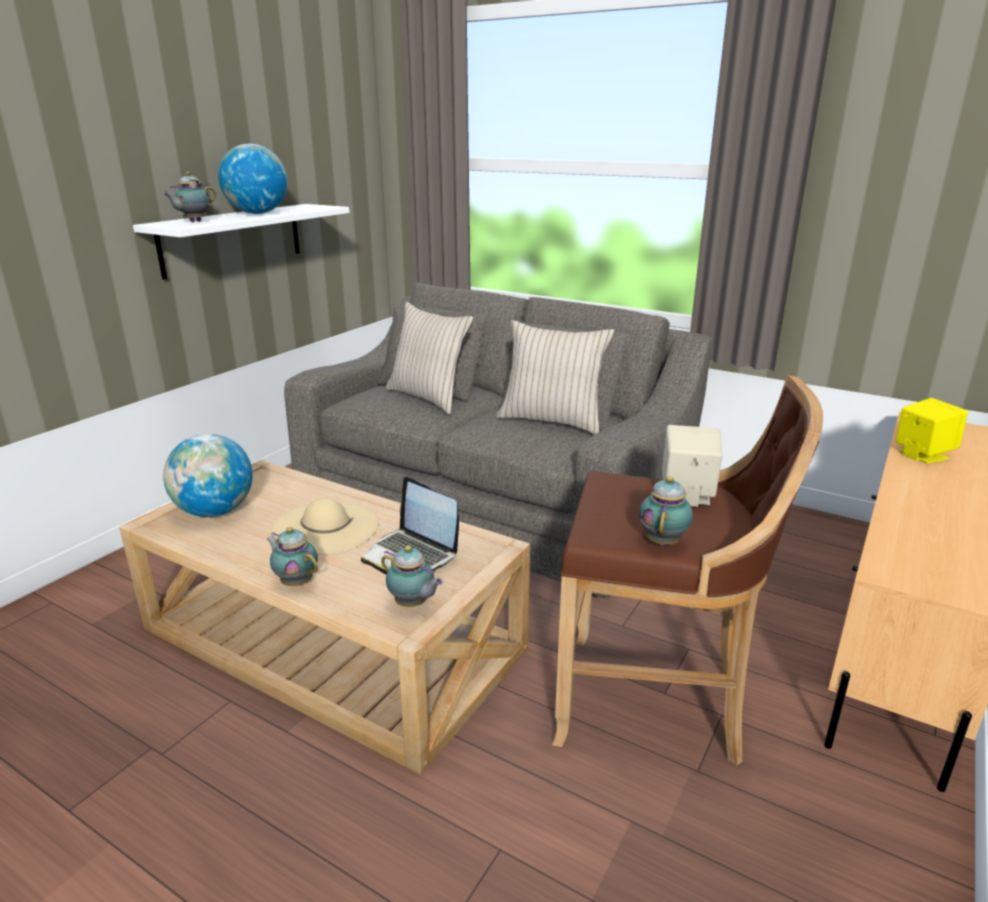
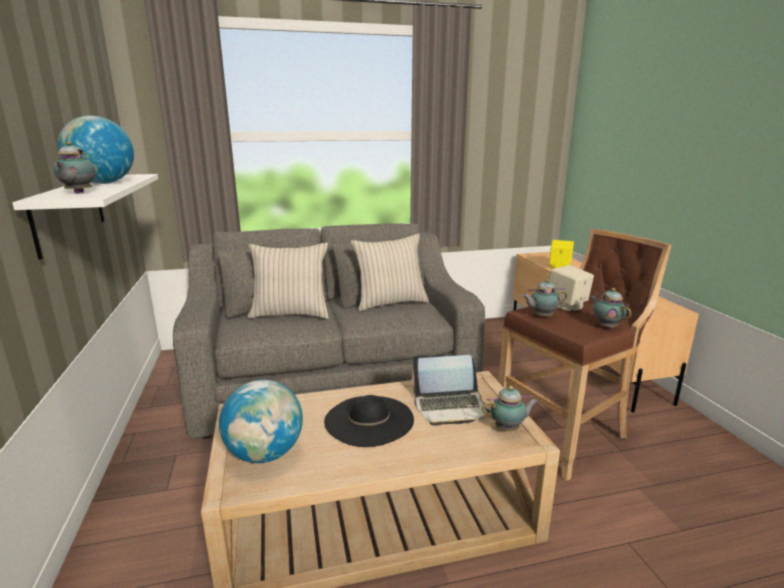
camera: 45 degrees left, 5 degrees down
(296, 582) = (427, 458): teapot -> teapot (541, 316)
(325, 527) = (369, 420): beige hat -> black hat

